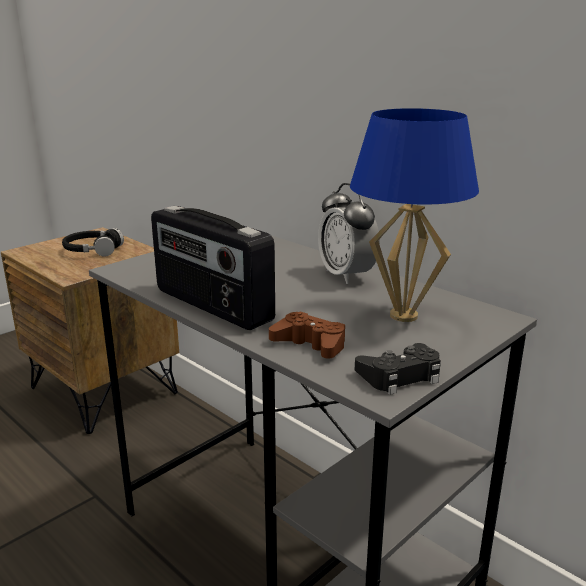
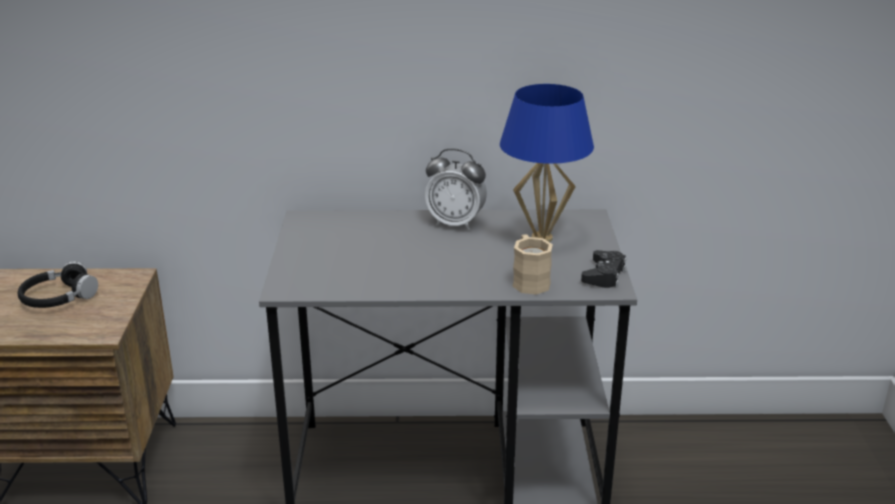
camera: 45 degrees left, 5 degrees up
(211, 306) = (420, 284): radio -> none
(310, 344) = (529, 280): brown game controller -> beige mug

